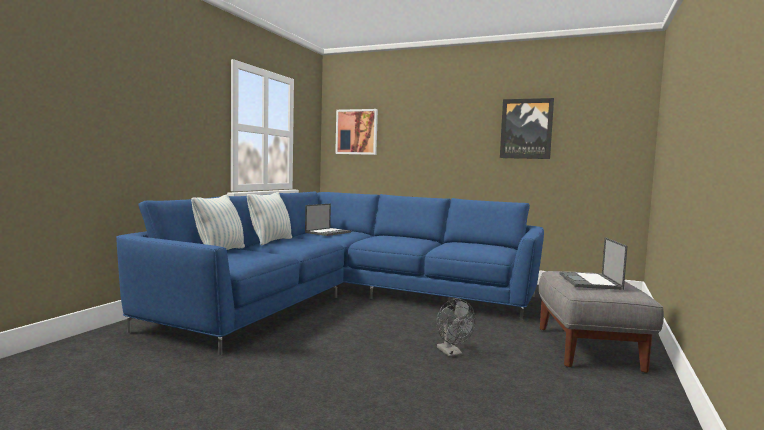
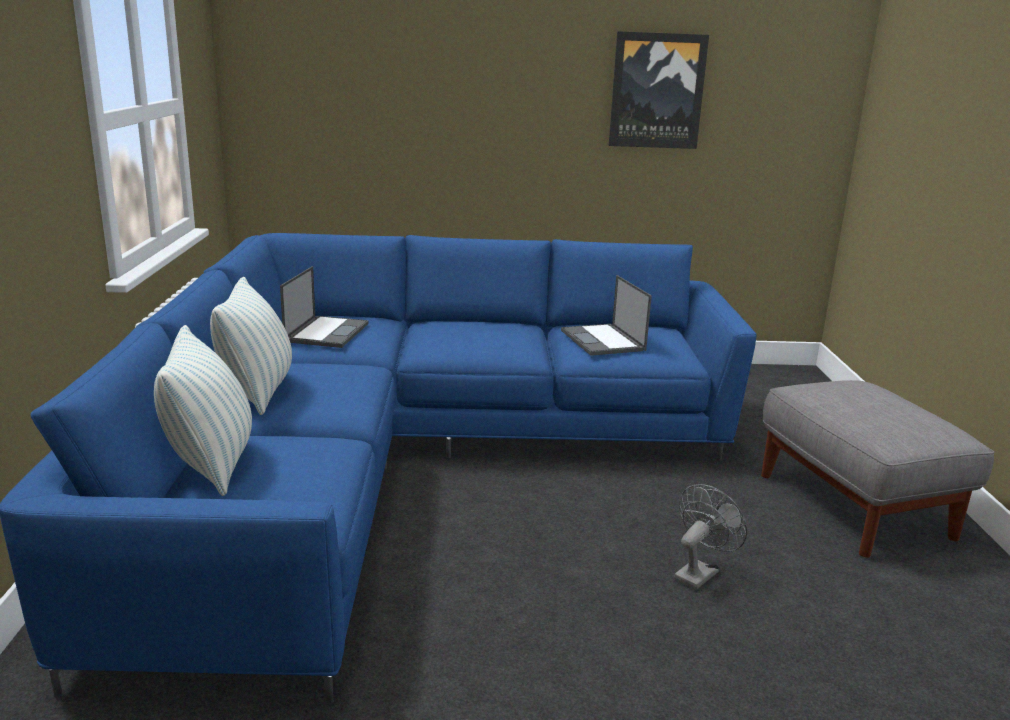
camera: 25 degrees left, 15 degrees up
(356, 132) = (306, 84): picture -> none
(452, 353) = (699, 572): grey fan -> grey fan turned 90 degrees counterclockwise
(590, 281) = (880, 416): laptop -> laptop (603, 341)

